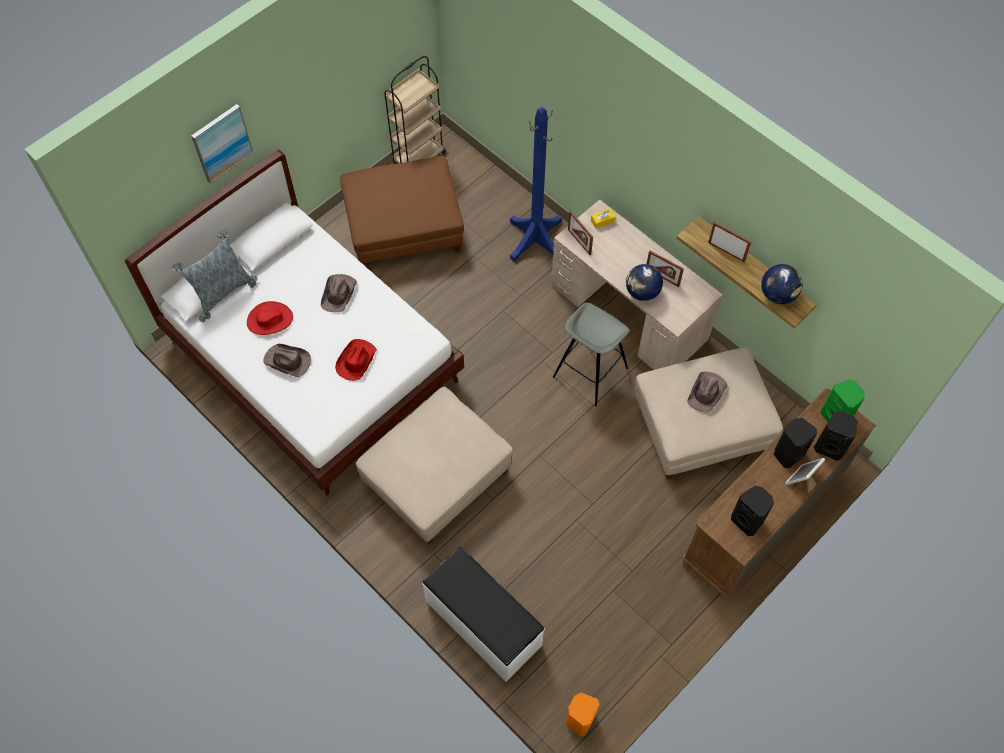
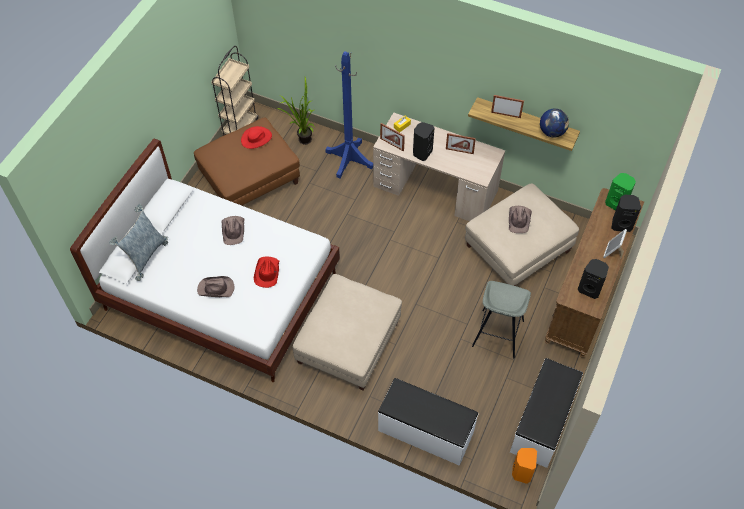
camera: 20 degrees left, 5 degrees down
(221, 143) = (118, 140): picture -> none
(270, 320) = (189, 264): red hat -> red hat (256, 138)
(487, 197) = (302, 140): none -> potted plant
(589, 372) = (426, 237): grey stool -> grey stool (497, 333)
(635, 665) = (543, 422): none -> white bench
(642, 292) = (450, 165): globe -> none
(787, 453) = (596, 237): black speaker -> black speaker (422, 153)

